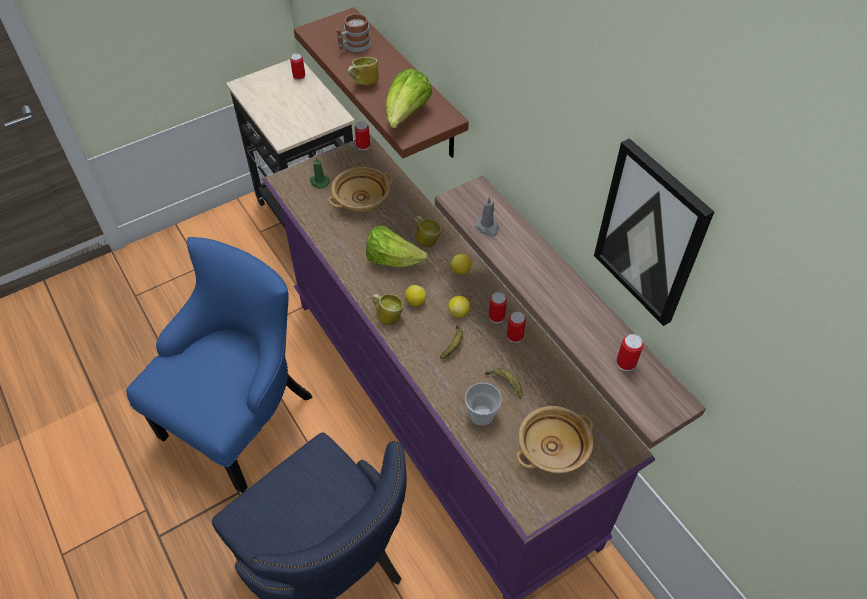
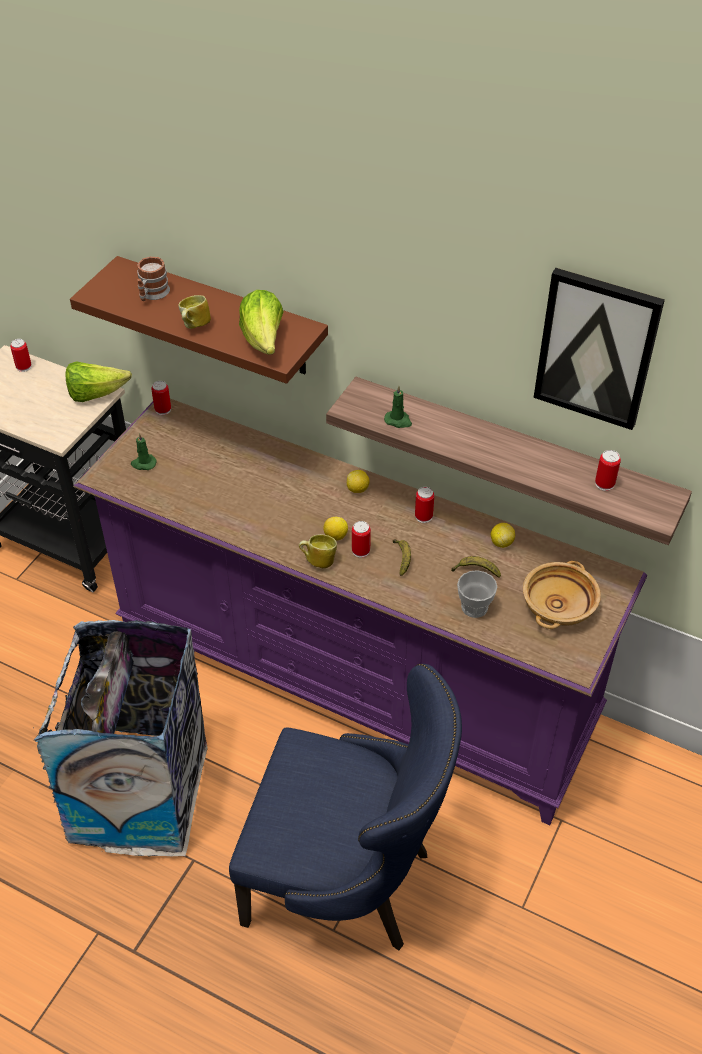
camera: 30 degrees left, 5 degrees down
(239, 422) = (141, 789): blue chair -> trash can
(361, 200) = (204, 463): beige bowl -> none
(393, 260) = (283, 507): lettuce -> lettuce (95, 394)
(426, 239) = (301, 474): mug -> none
(459, 312) = (385, 528): lemon -> lemon (501, 542)
(487, 227) = (398, 421): grey candle -> green candle
(515, 336) = (453, 526): can -> can (361, 551)

